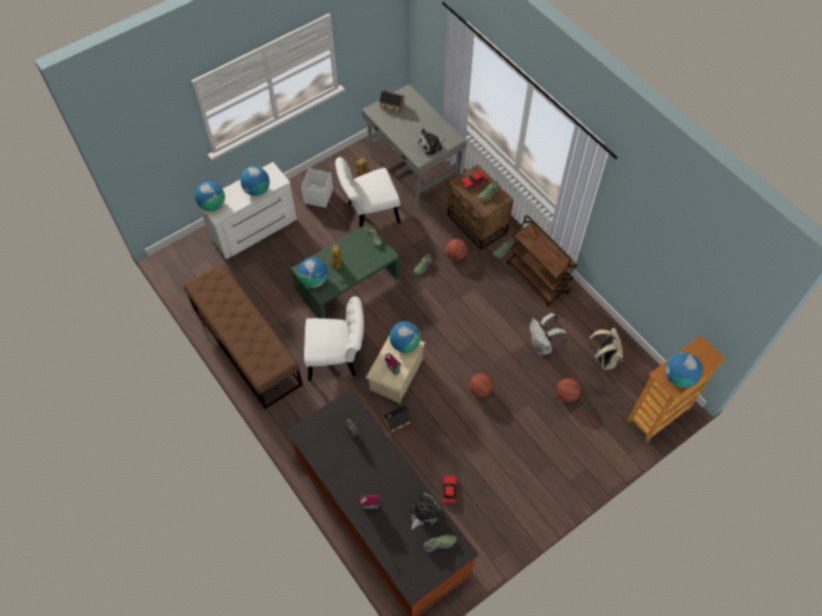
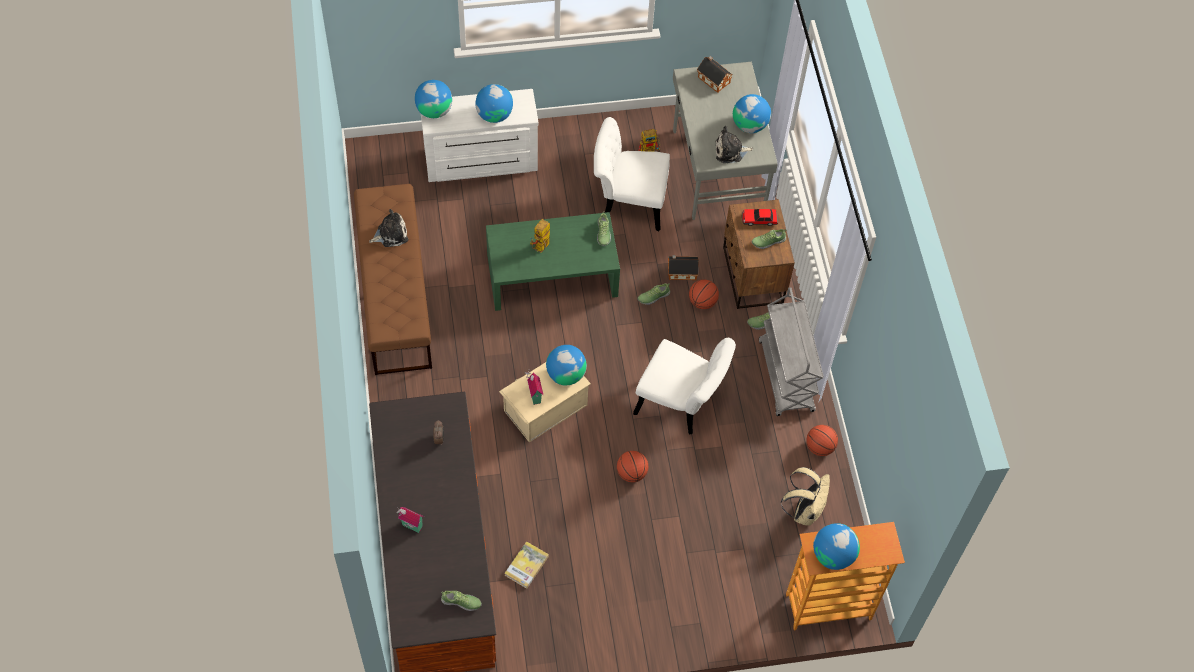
camera: 25 degrees right, 0 degrees up
(314, 280) = (504, 252): globe -> globe (749, 125)
(319, 196) = (580, 154): white storage box -> none
(338, 358) = (489, 357): white chair -> white chair (681, 404)
(396, 422) = (513, 461): toy house -> toy house (681, 271)
(424, 512) = (464, 562): plush toy -> plush toy (390, 234)
(449, 490) = (526, 566): toy car -> book
(538, 279) = (786, 377): brown cart -> grey cart
(542, 346) = (740, 459): white backpack -> none
(566, 395) = (731, 529): basketball -> basketball (820, 447)

